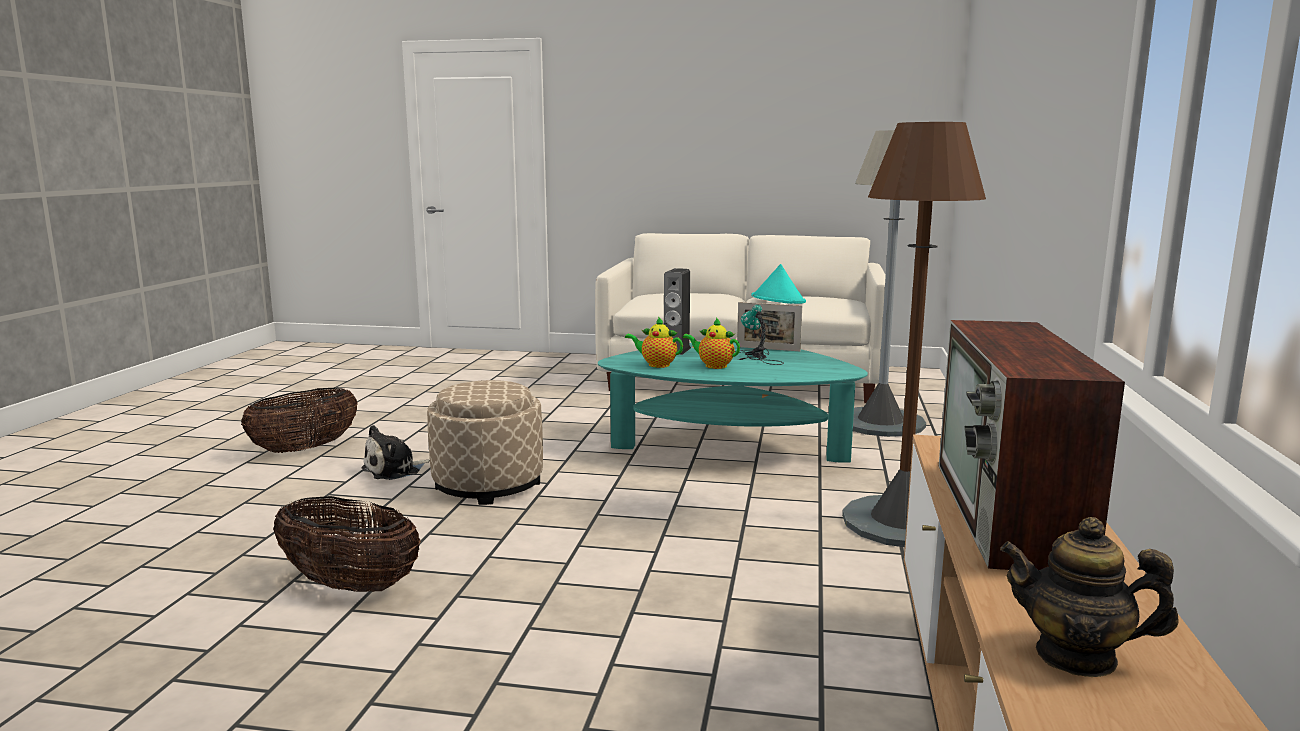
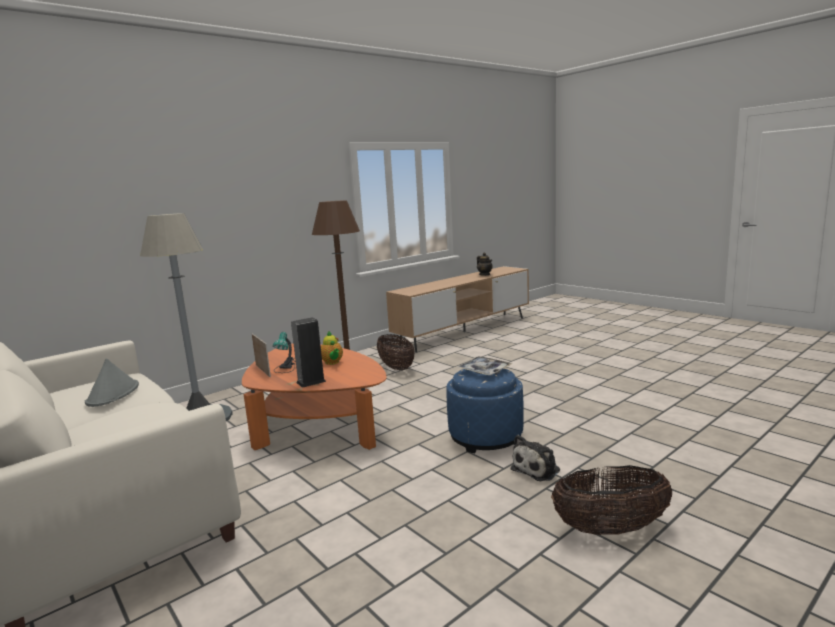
camera: 140 degrees left, 0 degrees up
(350, 585) = (587, 398): basket -> basket (396, 367)
(394, 470) = (537, 469): plush toy -> plush toy turned 135 degrees clockwise
(487, 391) = (484, 371): none -> tray
(488, 484) = (485, 437): beige ottoman -> blue ottoman
(656, 365) = (357, 370): teapot -> none
(729, 448) = (317, 424): turquoise coffee table -> orange coffee table
(778, 299) = (113, 394): turquoise hat -> grey hat
(1010, 515) = (444, 284): television -> none

